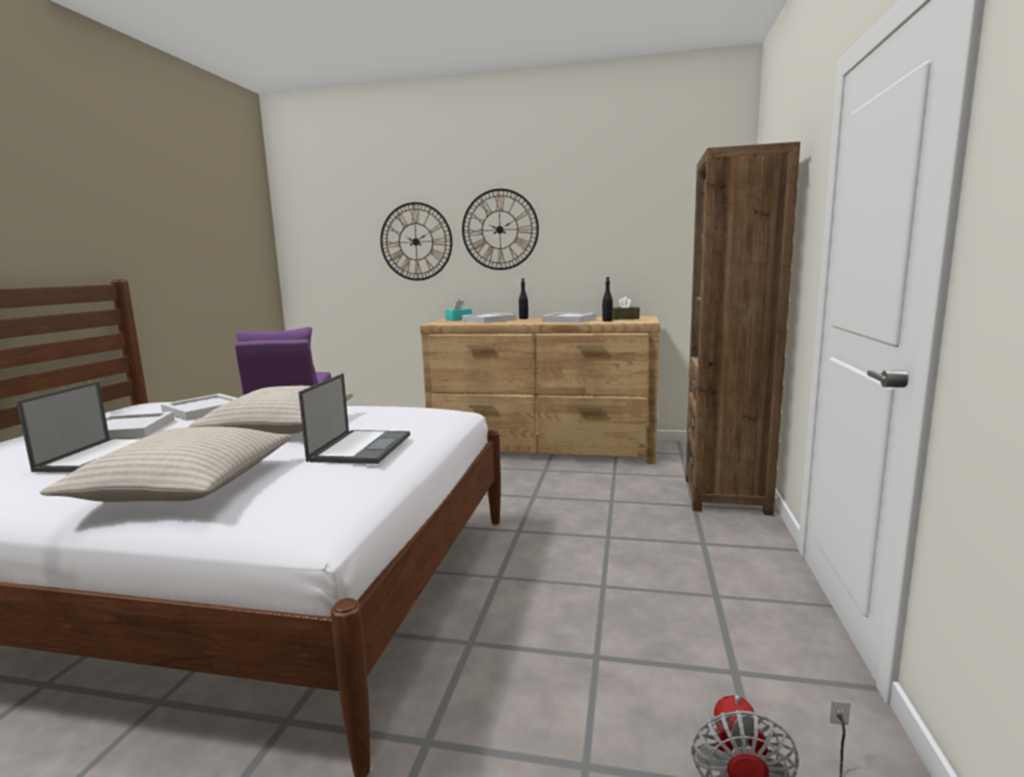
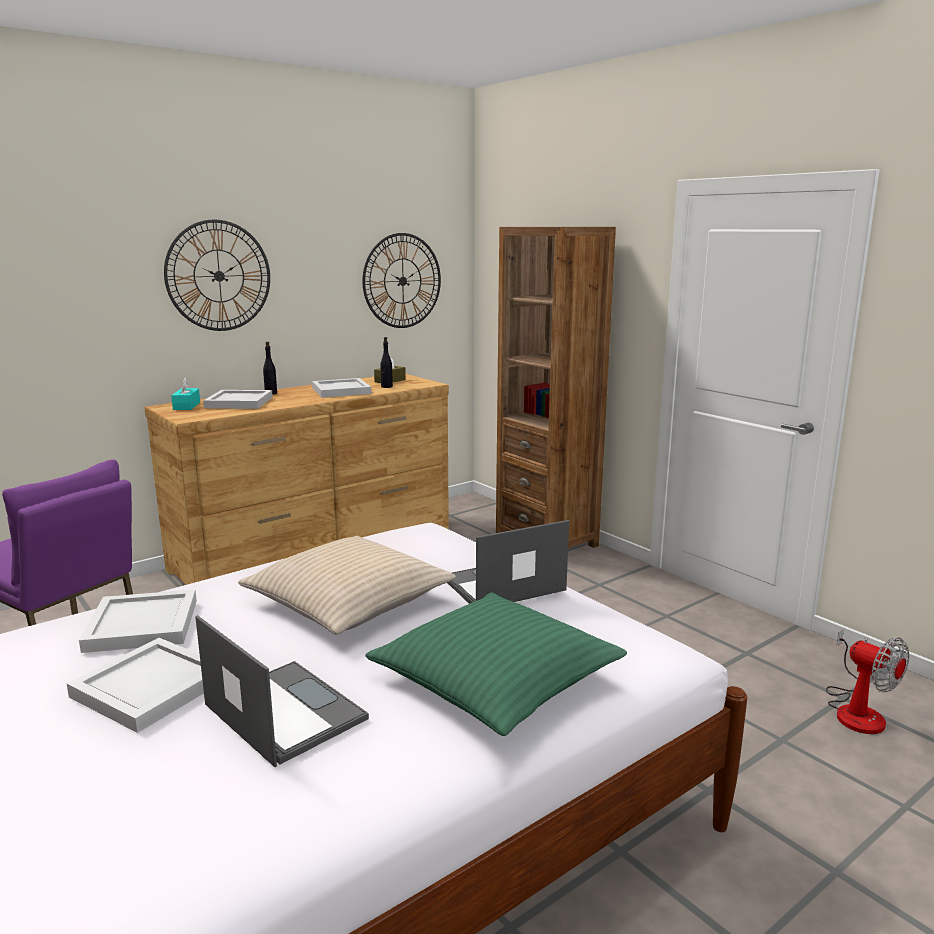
camera: 50 degrees left, 5 degrees up
(184, 485) = (496, 680): beige pillow -> green pillow
(361, 447) = (502, 585): laptop -> laptop turned 75 degrees counterclockwise
(416, 241) = (88, 294): wall clock -> wall clock (402, 281)

